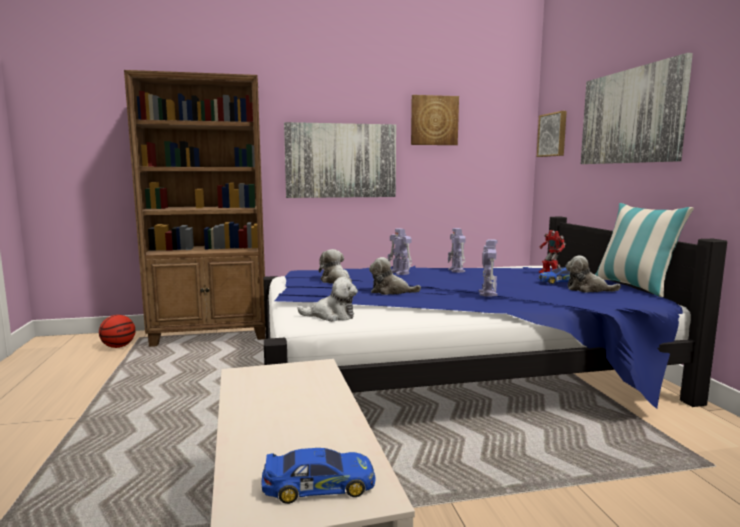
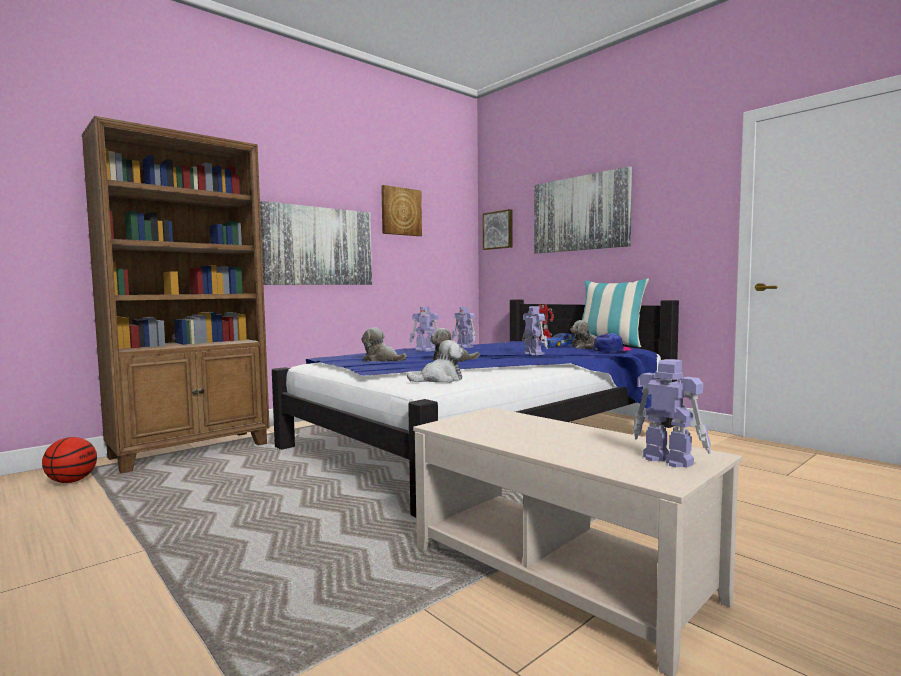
camera: 30 degrees left, 5 degrees down
(319, 486) = (667, 459): toy car -> toy robot
(603, 298) = (611, 350): none -> cap

